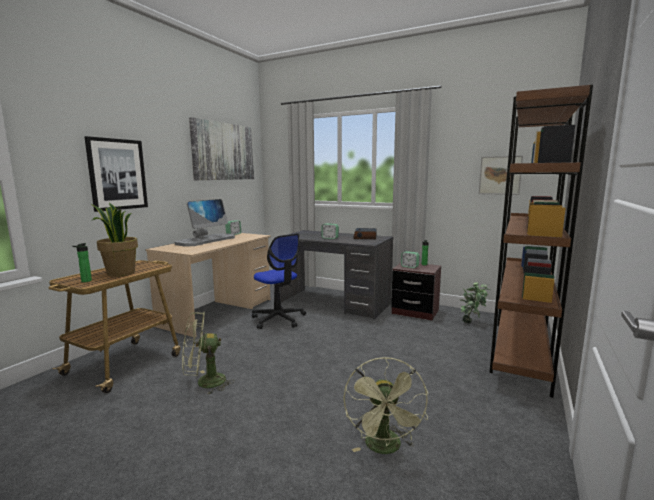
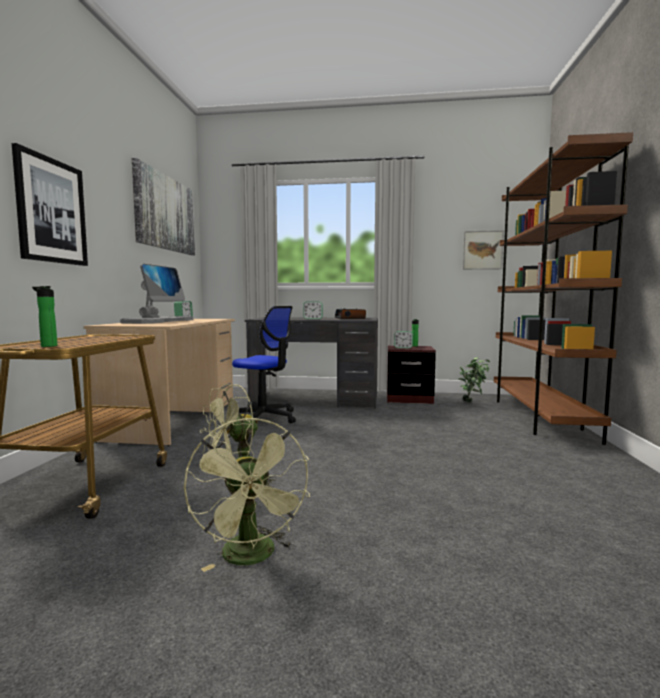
camera: 20 degrees left, 5 degrees down
(120, 273) = (89, 341): potted plant -> none
(385, 448) = (517, 506): green fan -> green fan (252, 557)

